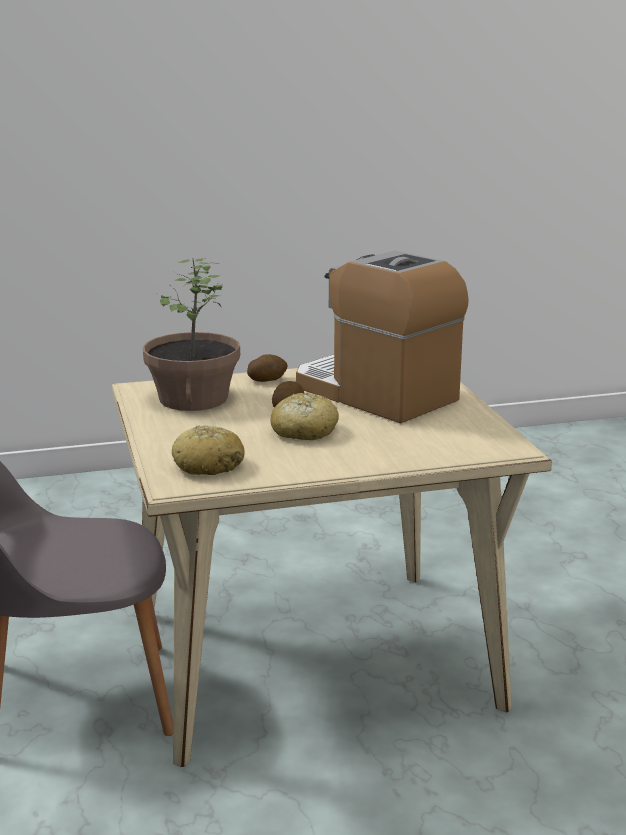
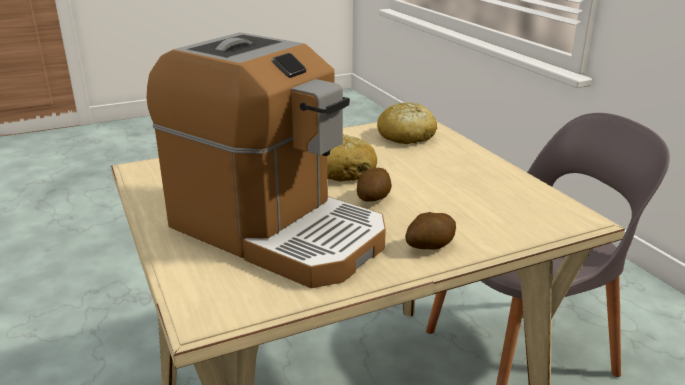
camera: 170 degrees right, 5 degrees up
(192, 398) = (493, 204): potted plant -> none

